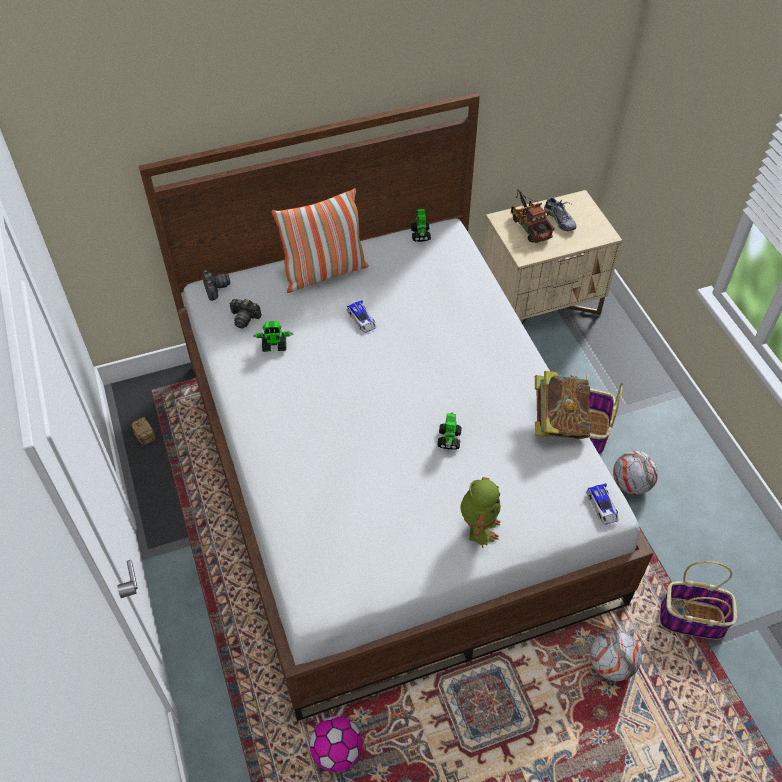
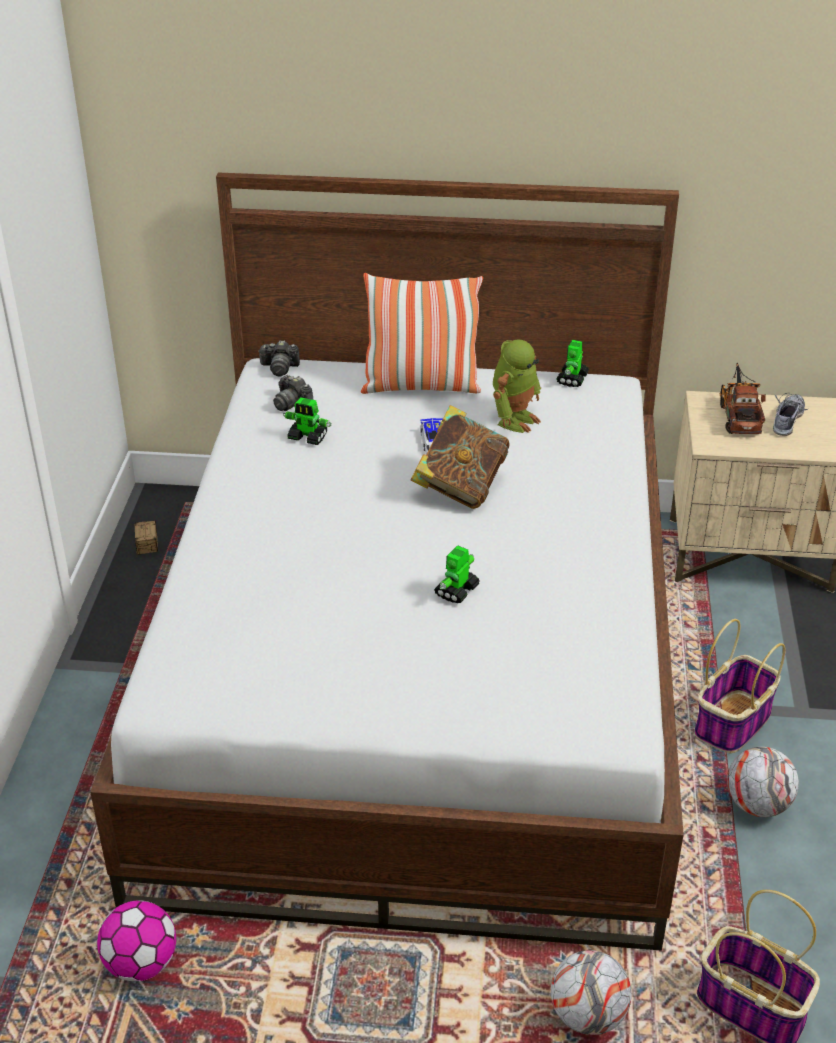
camera: 25 degrees right, 15 degrees down
(215, 289) = (279, 368): camera -> camera turned 90 degrees clockwise
(478, 527) = (427, 693): toy robot -> toy robot (514, 419)
(558, 421) = (620, 617): book -> book (460, 487)
(559, 220) = (787, 420): shoe -> shoe turned 150 degrees counterclockwise
(602, 506) = (617, 728): toy car -> none

